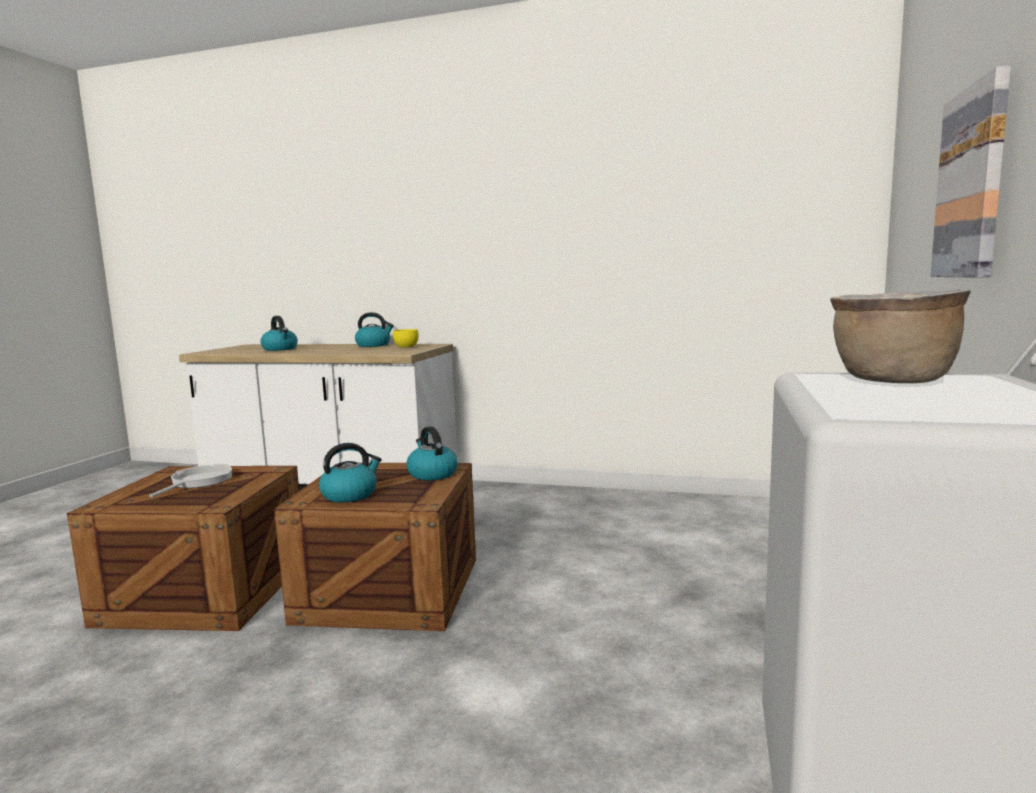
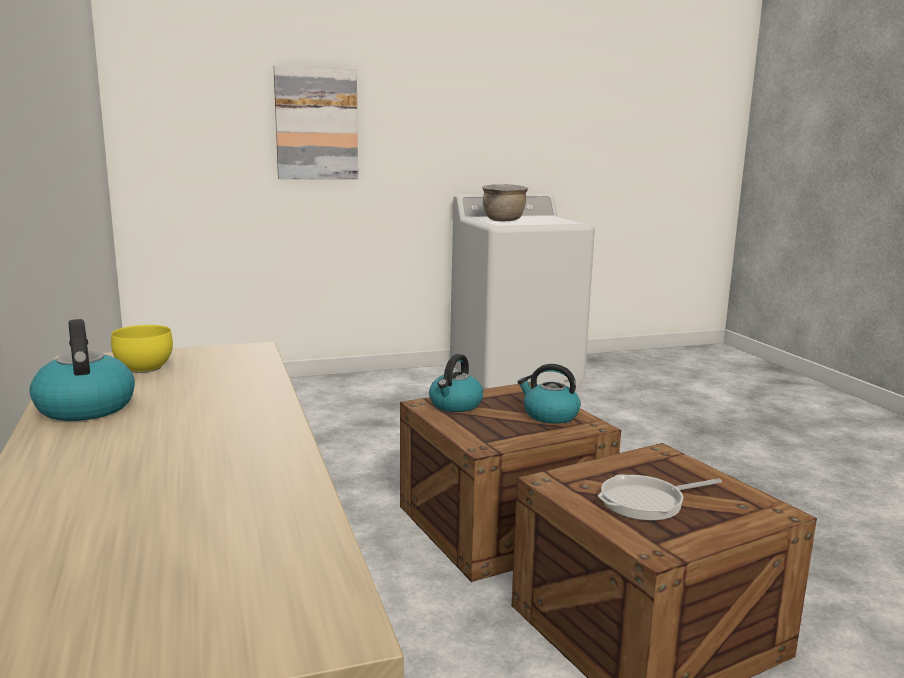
camera: 125 degrees left, 5 degrees up
(280, 349) = (182, 496): kettle -> none

